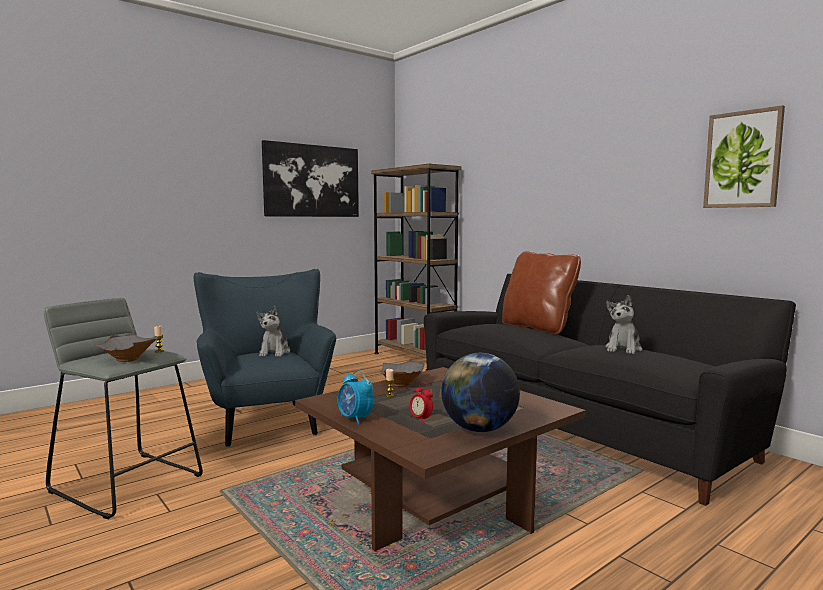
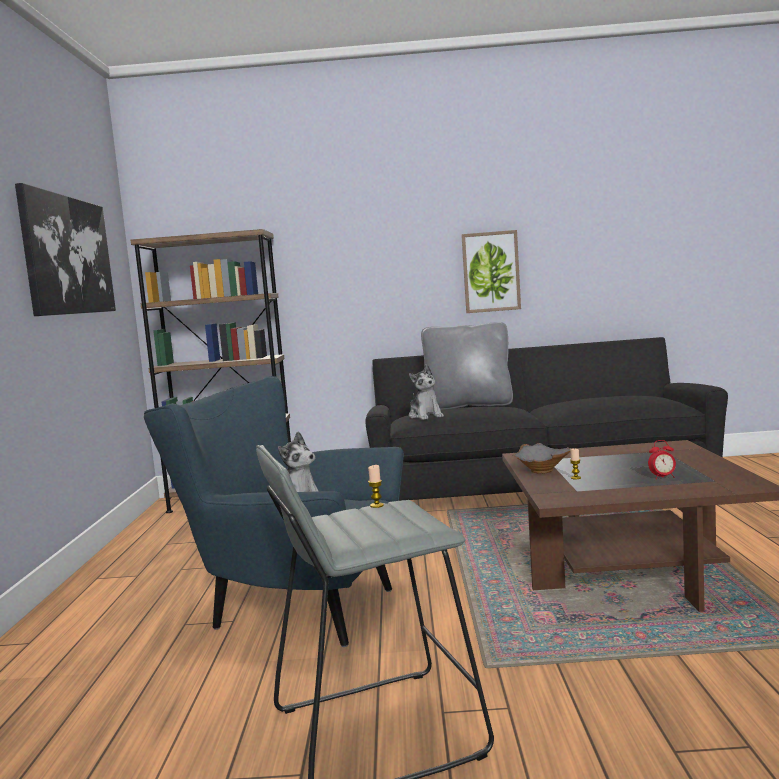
camera: 50 degrees left, 0 degrees up
(129, 359) = (399, 519): grey bowl -> none
(355, 419) = (636, 495): alarm clock -> none
(479, 429) = (707, 467): globe -> none
(538, 328) = (468, 405): brown pillow -> grey pillow
(623, 349) = (593, 399): plush toy -> plush toy (425, 416)
(743, 159) = (607, 227): picture -> picture (491, 272)

